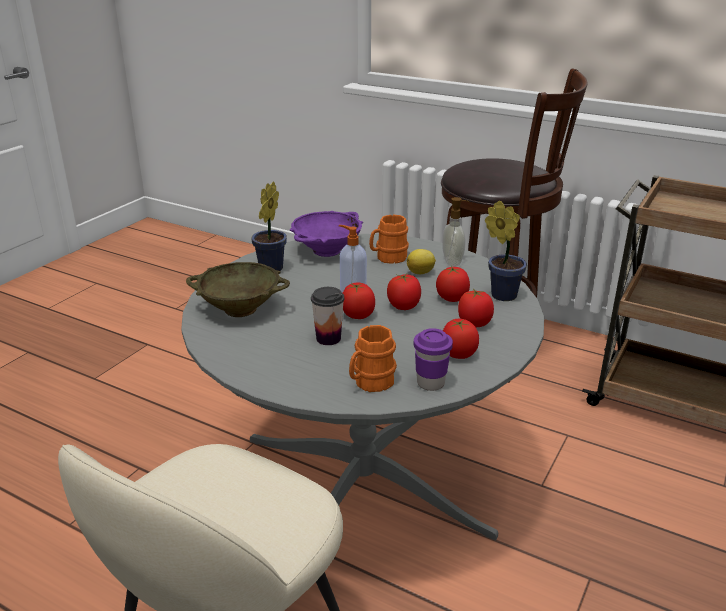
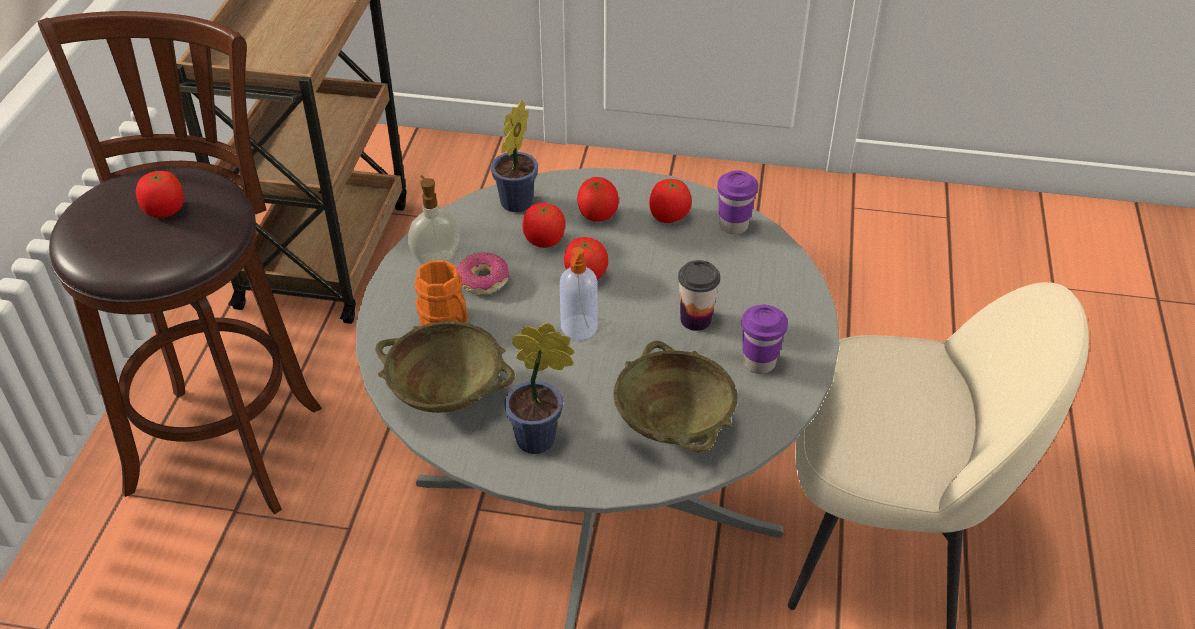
camera: 110 degrees left, 15 degrees up
(265, 353) = (759, 363): none -> purple cup
(327, 251) = (447, 395): purple bowl -> beige bowl
(357, 315) = (628, 310): tomato -> tomato (165, 211)
(370, 382) = (760, 266): orange mug -> none
(421, 272) = (482, 280): lemon -> donut

